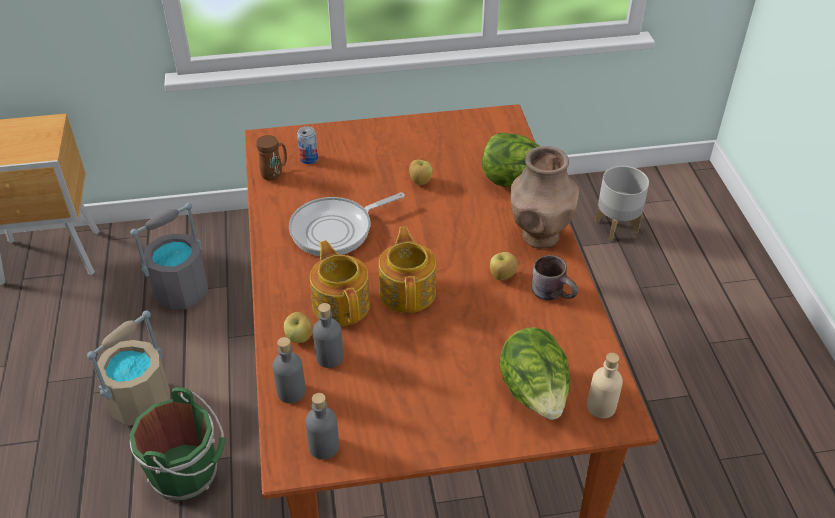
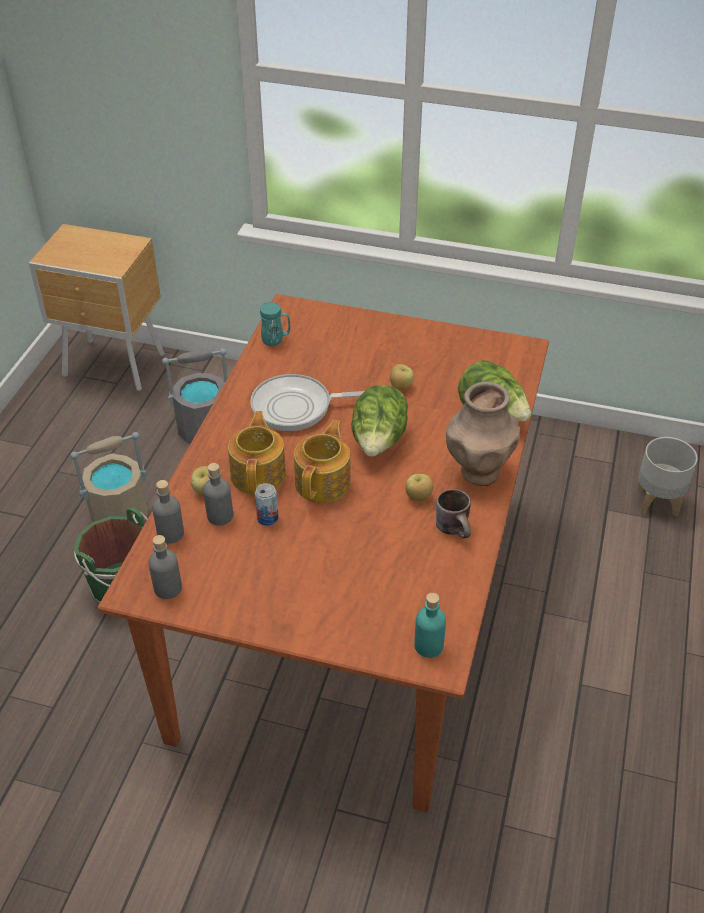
camera: 25 degrees right, 0 degrees up
(275, 173) = (276, 340): brown mug -> turquoise mug
(309, 159) = (314, 336): can -> can (267, 518)
(534, 393) = (375, 611): lettuce -> lettuce (379, 442)
(601, 407) = (428, 646): beige bottle -> turquoise bottle

